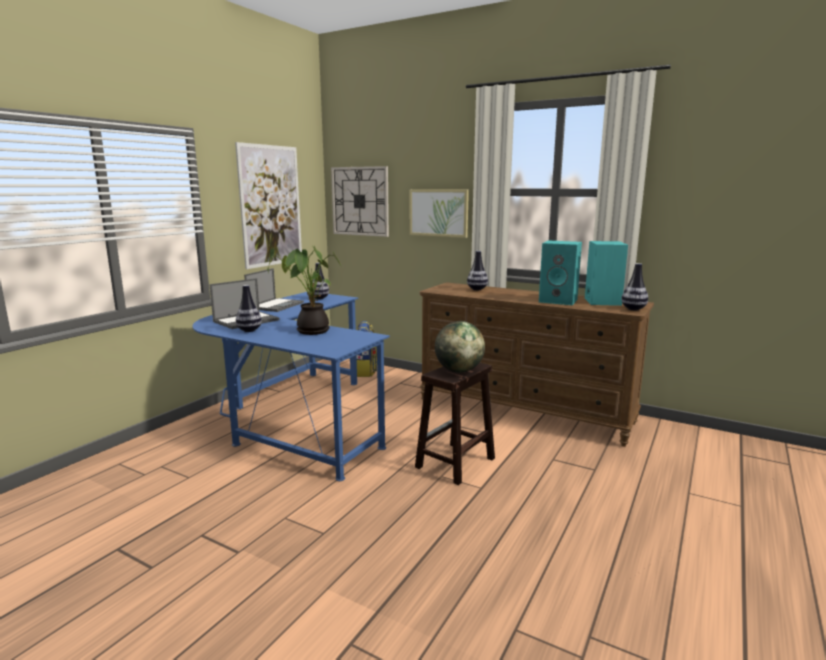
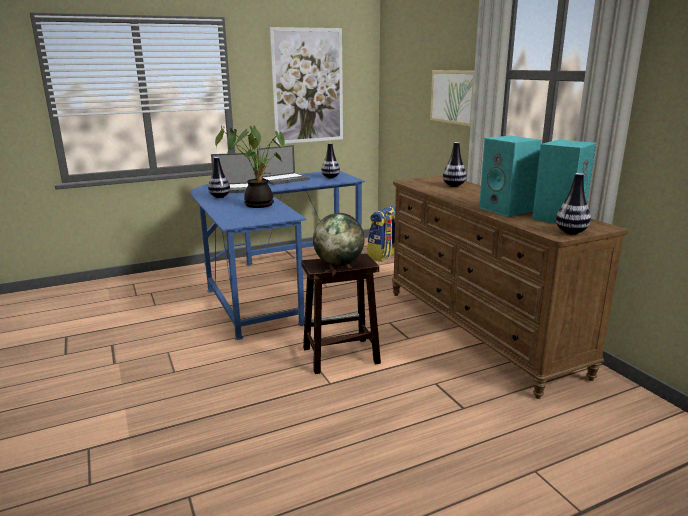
camera: 35 degrees right, 5 degrees up
(360, 201) = (400, 82): wall clock -> none

